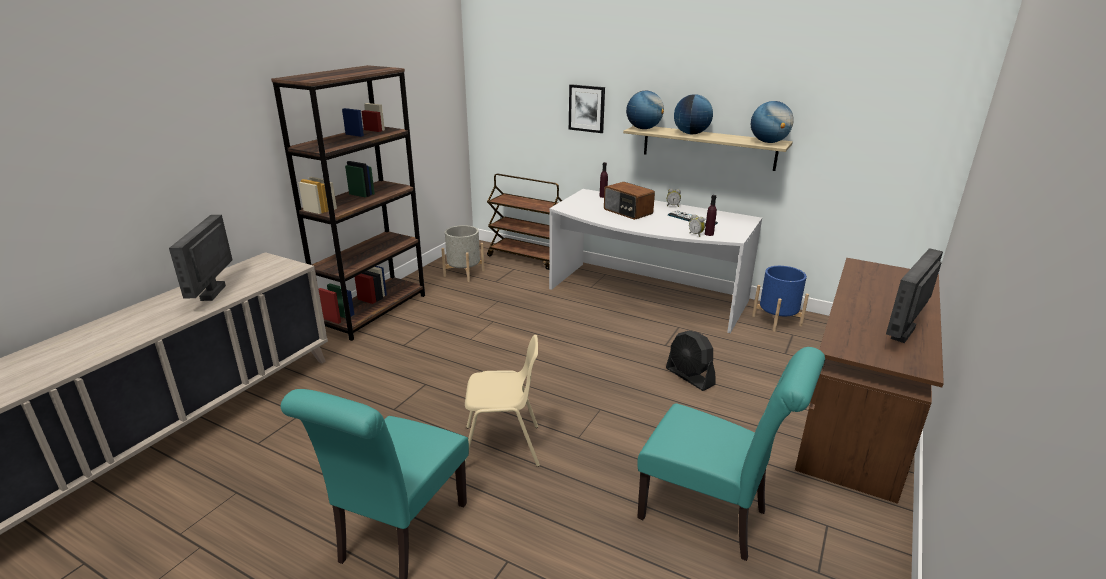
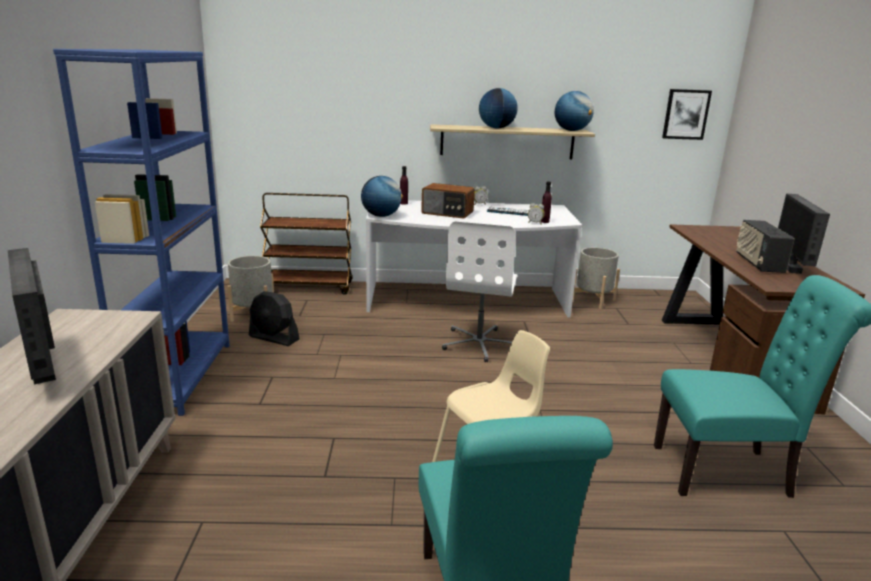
camera: 30 degrees left, 5 degrees down
(374, 311) = (179, 376): brown bookcase -> blue bookcase
(587, 108) = (372, 110): picture -> picture (686, 114)
(613, 338) = (479, 344): none -> white office chair
(643, 129) = (446, 126): globe -> globe (381, 216)
(690, 377) = (581, 360): black fan -> black fan (274, 338)
(777, 320) = (593, 300): blue planter -> grey planter
(869, 321) = (758, 264): none -> radio

